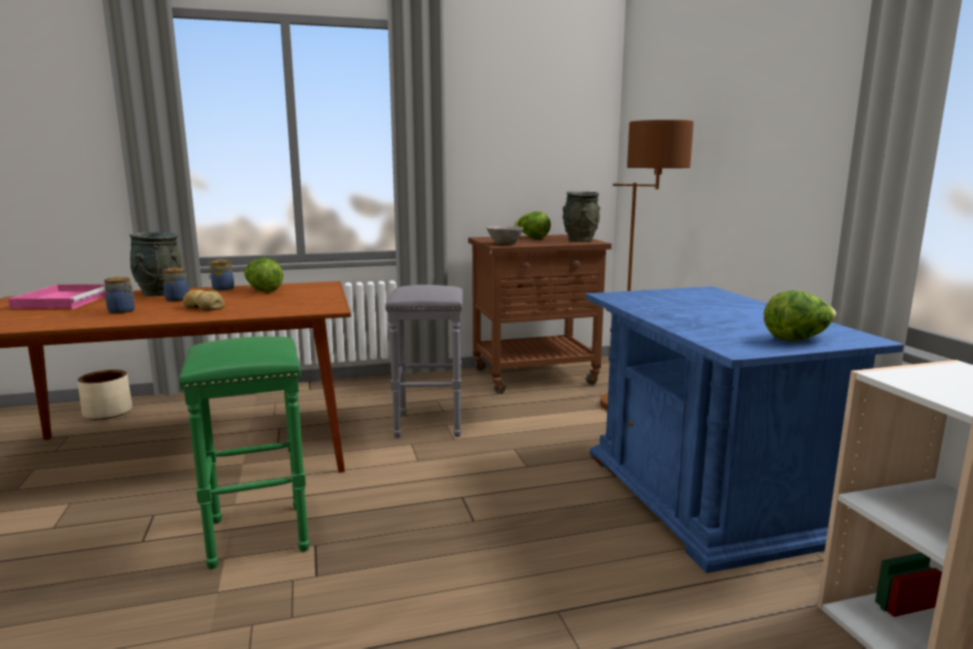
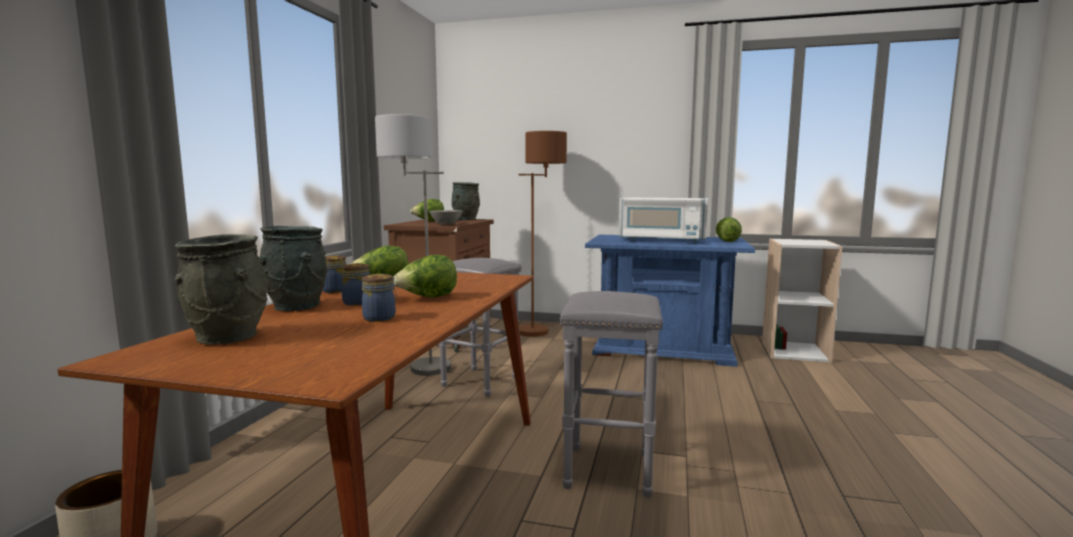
camera: 60 degrees left, 5 degrees down
(65, 300) = (228, 337): pink tray -> grey vase
(203, 307) = (427, 298): bread -> lettuce
(256, 536) = (610, 471): green stool -> grey stool
(429, 394) = (418, 370): none -> grey floor lamp
(709, 312) = (662, 240): none -> white microwave

